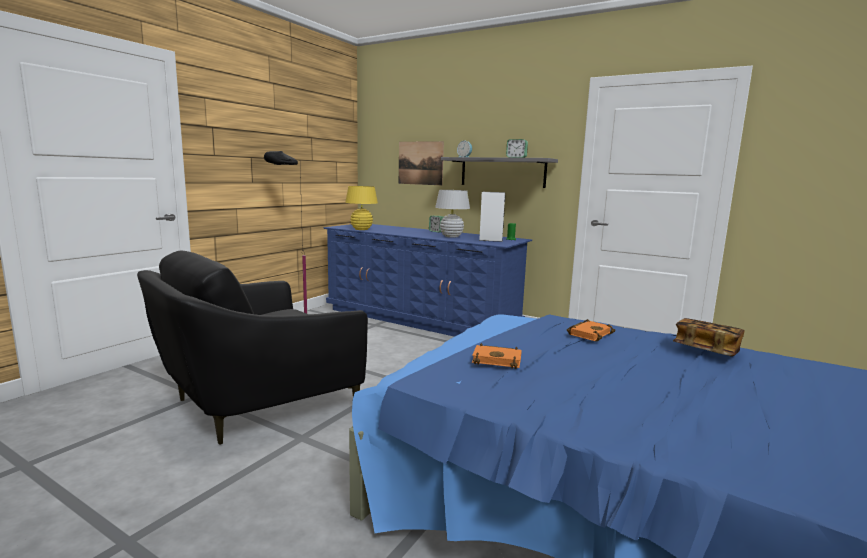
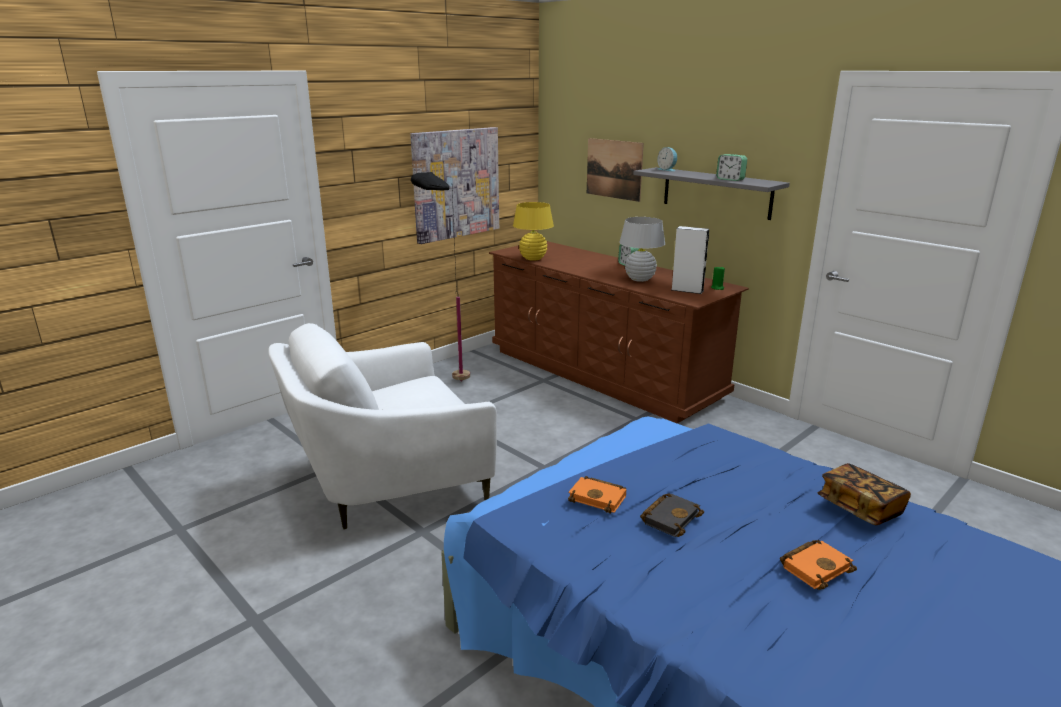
camera: 15 degrees right, 10 degrees up
(257, 403) = (388, 482): black armchair -> white armchair
(297, 170) = (456, 184): none -> picture
(420, 318) = (602, 373): blue dresser -> brown dresser
(569, 367) = (670, 517): none -> black book
(589, 333) = (732, 465): orange book -> orange book (815, 567)

